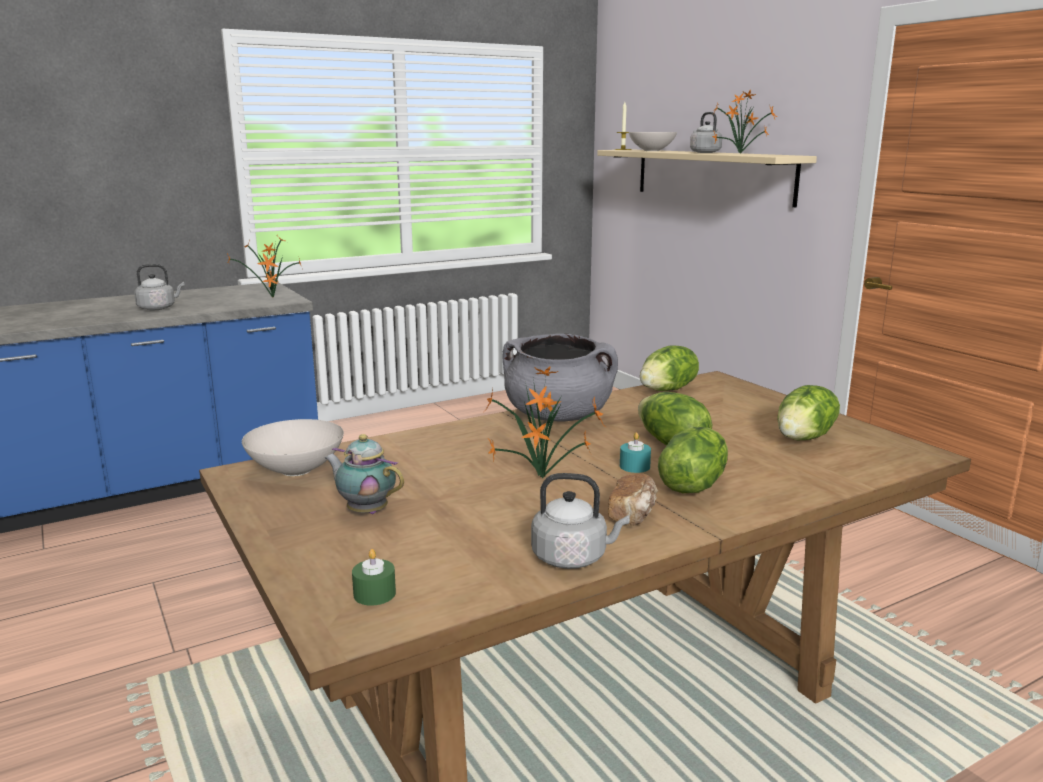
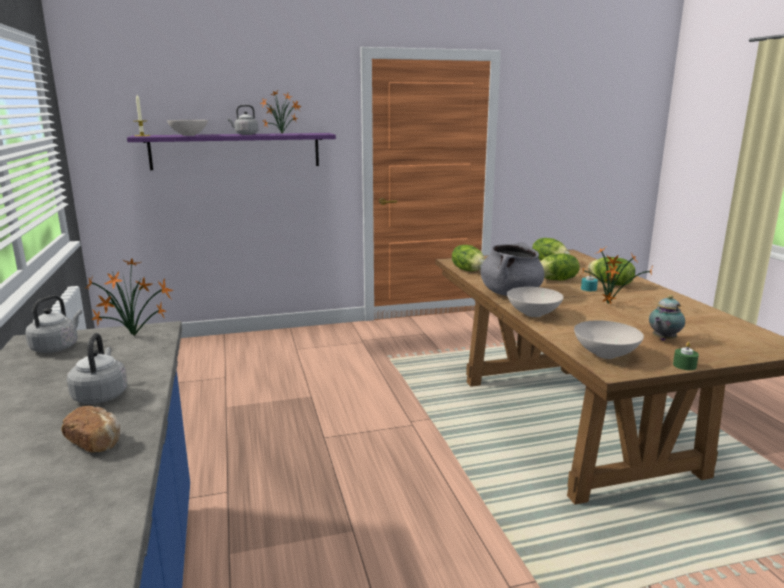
camera: 75 degrees left, 0 degrees up
(374, 594) = (752, 341): green candle -> green candle (684, 365)
(459, 431) = (534, 314): none -> white bowl
(573, 558) = (696, 308): grey kettle -> grey kettle (57, 347)
(633, 514) = (647, 295): bread -> bread (95, 442)
(711, 175) = (236, 151): beige shelf -> purple shelf

